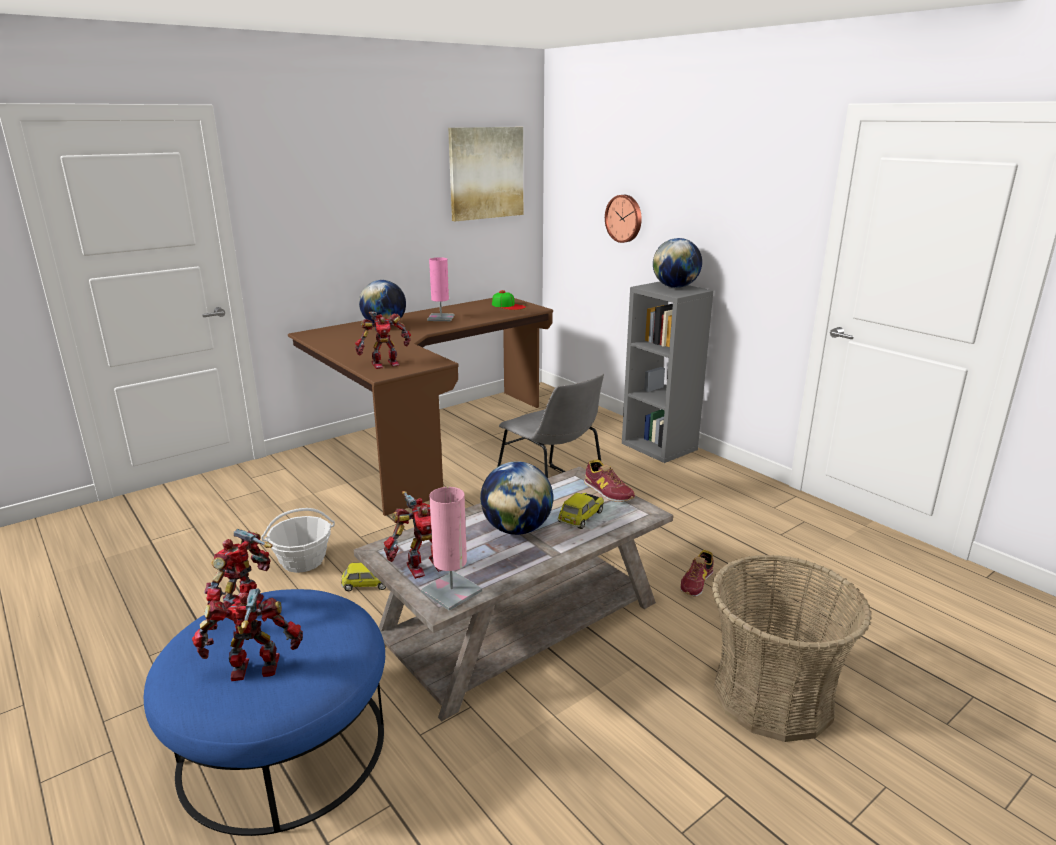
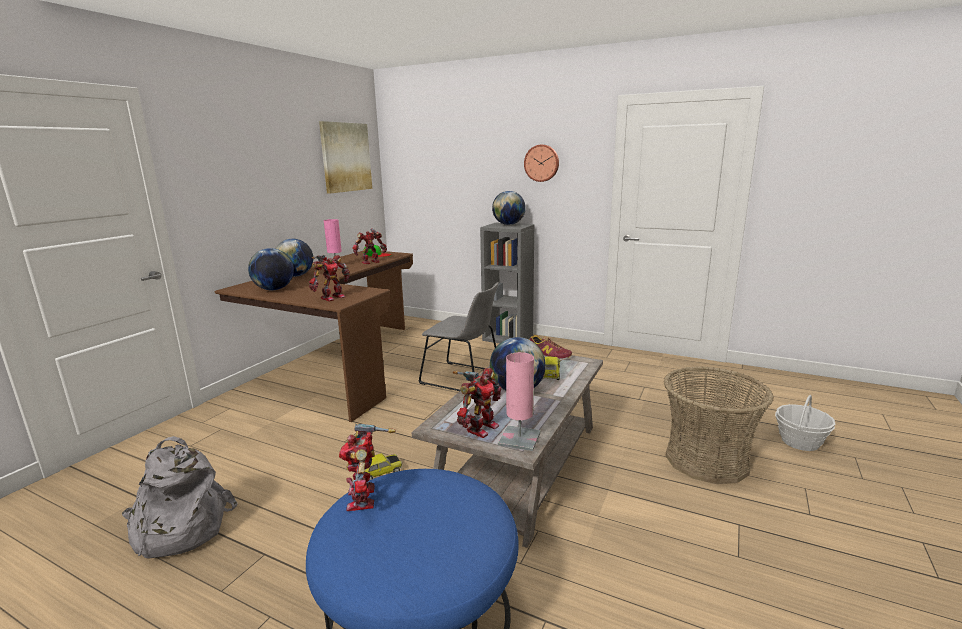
camera: 25 degrees left, 5 degrees down
(159, 584) = (179, 528): none -> grey backpack
(255, 671) = (429, 540): toy robot -> toy robot (371, 262)
(302, 561) = (309, 471): basket -> basket (800, 442)
(342, 342) = (274, 289): none -> globe
(624, 218) = (456, 184): wall clock -> wall clock (542, 163)
(697, 582) = (604, 409): shoe -> none

